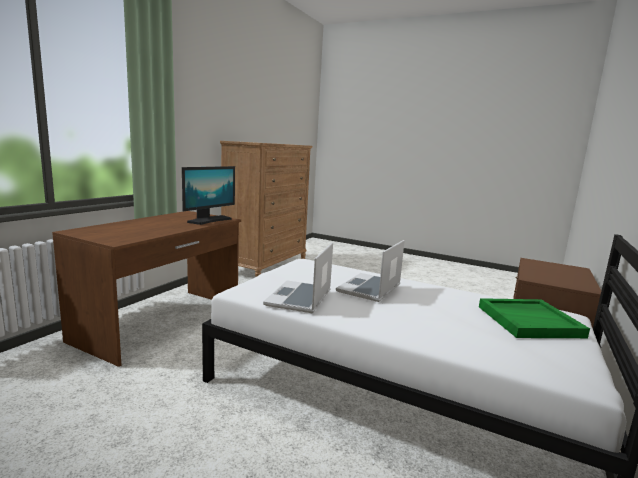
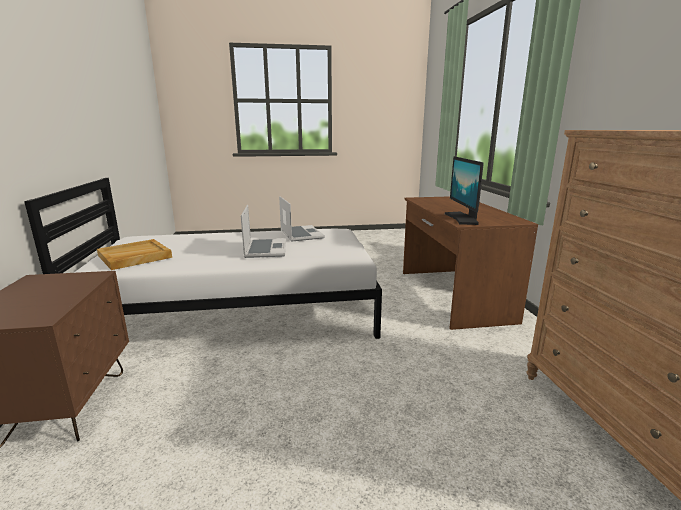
camera: 145 degrees right, 5 degrees up
(529, 321) = (134, 257): green tray -> beige tray

